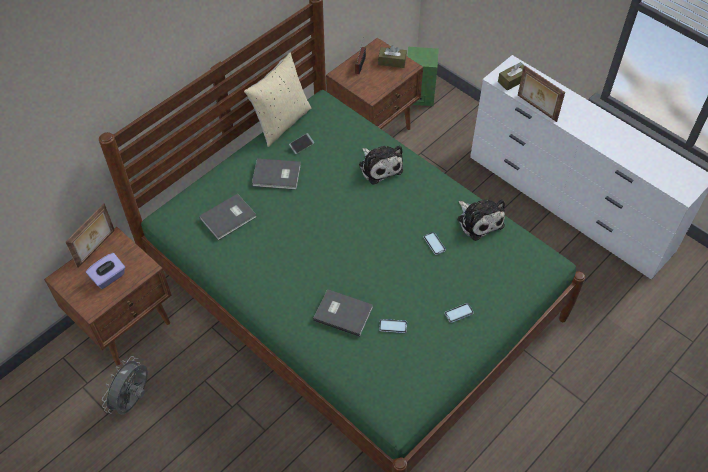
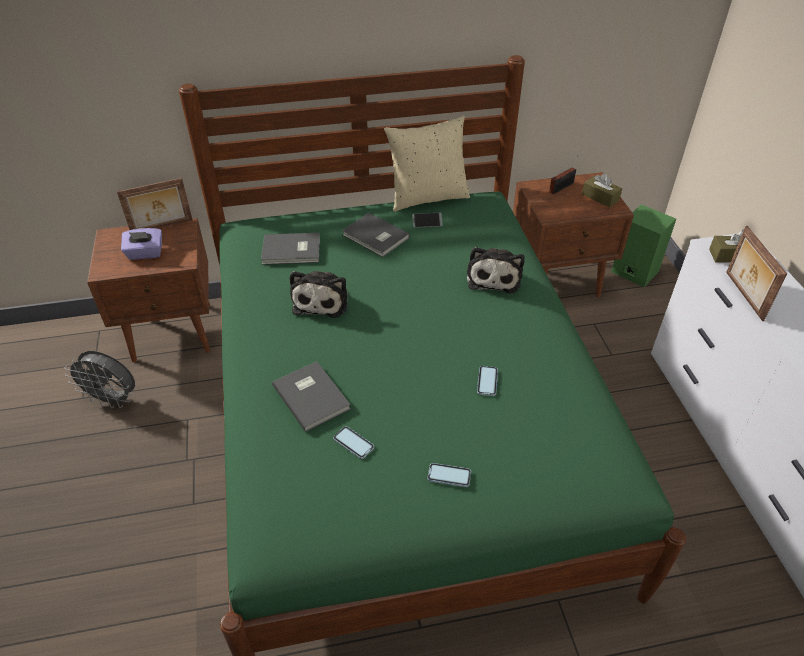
camera: 35 degrees right, 10 degrees down
(133, 400) = (113, 399): grey fan -> grey fan turned 135 degrees counterclockwise
(479, 220) = (568, 386): plush toy -> plush toy (322, 300)

